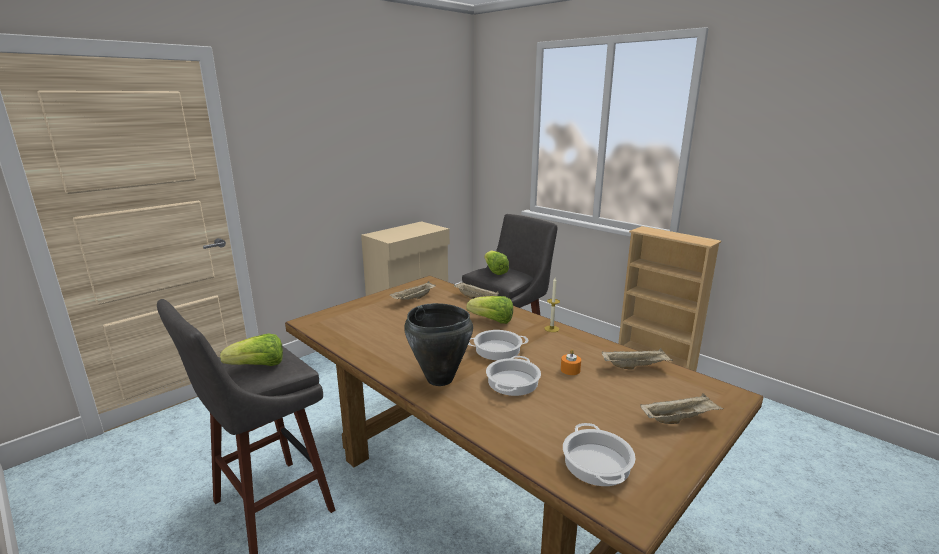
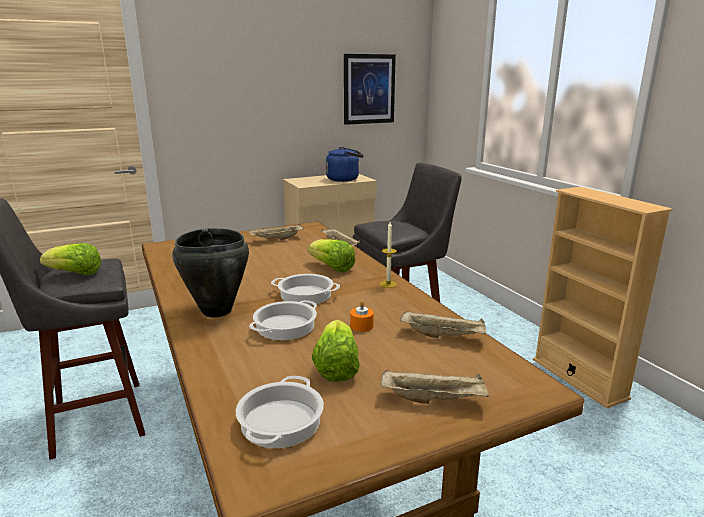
camera: 20 degrees right, 0 degrees up
(420, 230) = (344, 179): none -> blue kettle
(428, 144) = (369, 89): none -> picture
(494, 271) = (388, 224): lettuce -> lettuce (336, 367)

